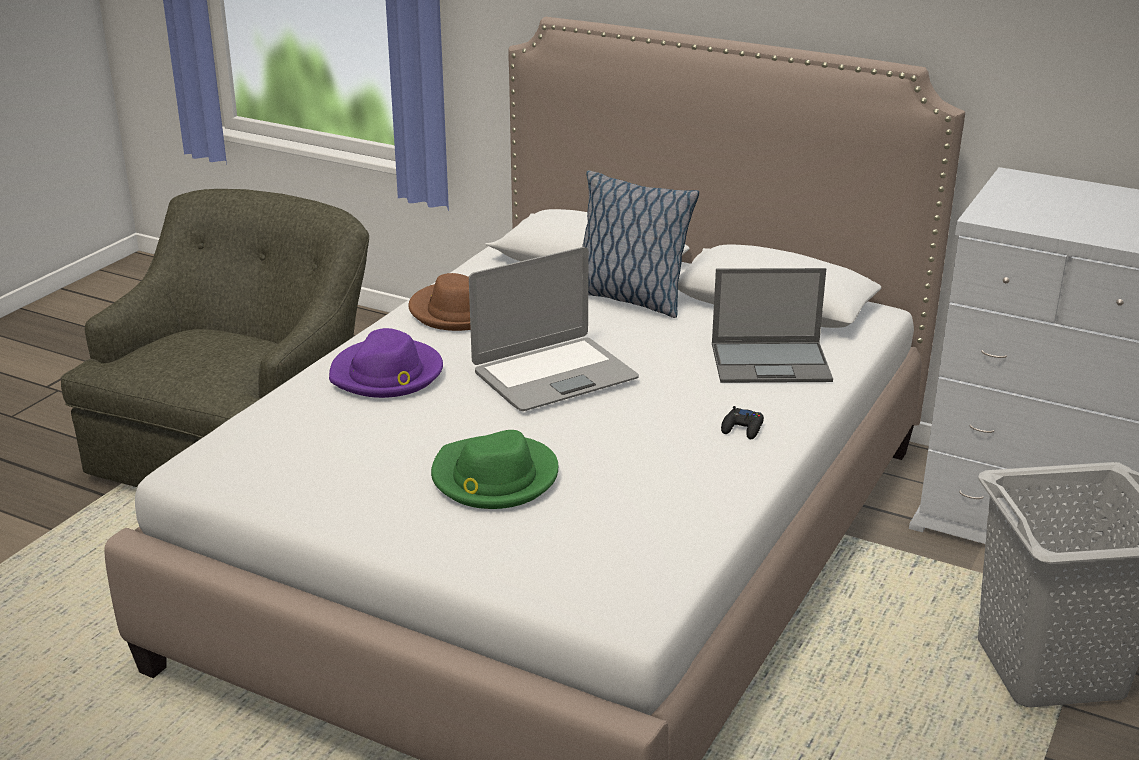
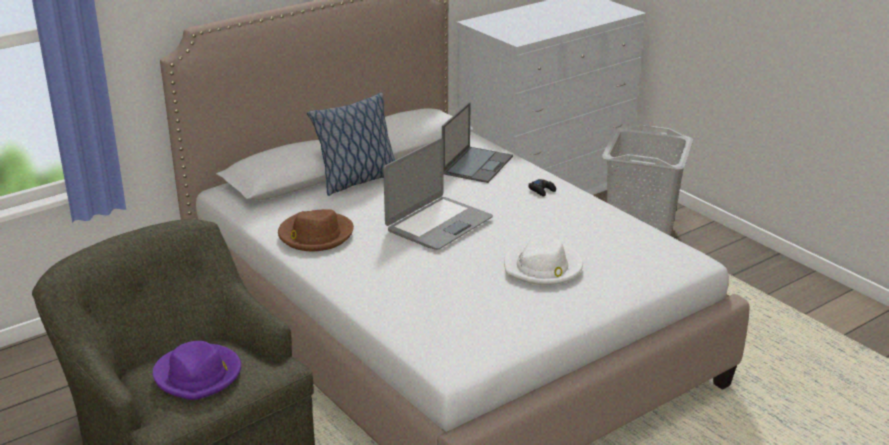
camera: 65 degrees left, 0 degrees up
(387, 374) = (387, 275): purple hat -> purple hat (198, 375)
(494, 478) = (543, 267): green hat -> white hat
(554, 375) = (438, 224): laptop -> laptop turned 45 degrees clockwise

